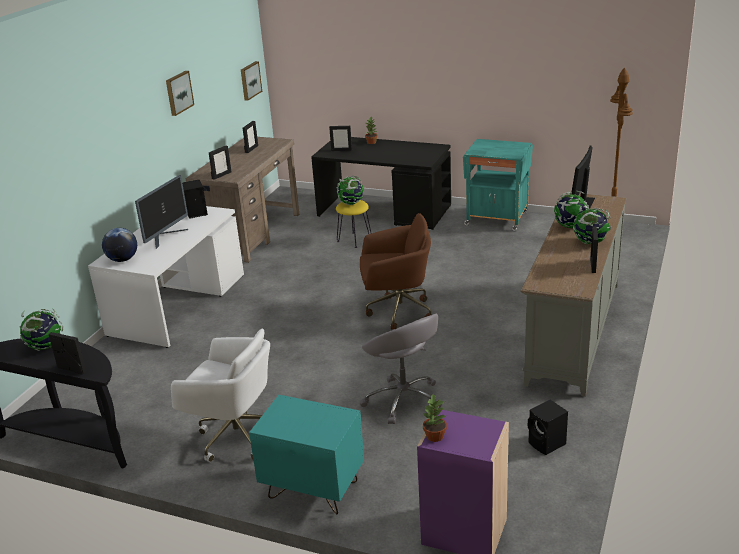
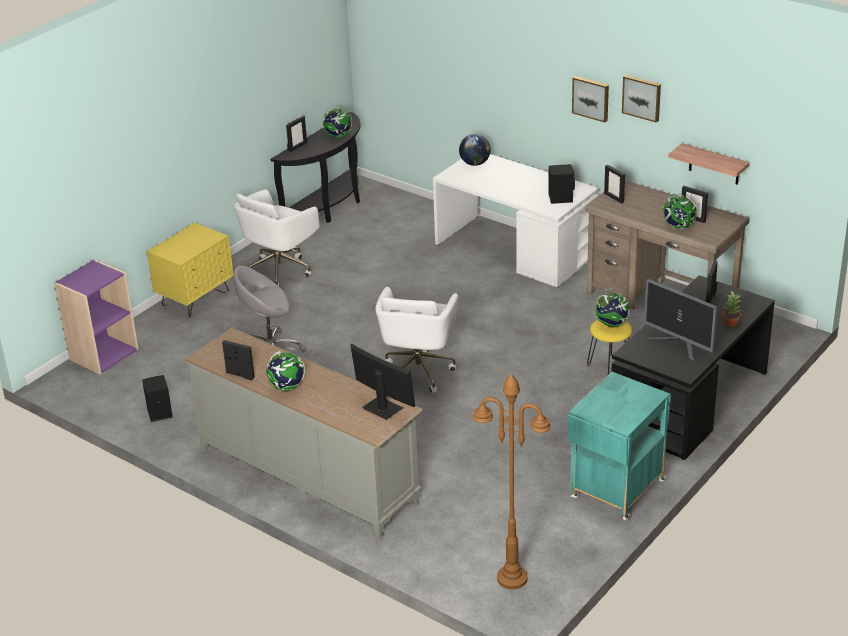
camera: 105 degrees right, 5 degrees up
(166, 237) = (511, 182): monitor -> monitor (679, 345)
(222, 112) = (714, 164): none -> shelf
(250, 80) = (788, 168): picture -> picture (591, 98)
(312, 490) = (196, 299): turquoise nightstand -> yellow nightstand
(397, 312) = (419, 371): brown office chair -> white office chair
(434, 436) = (97, 266): potted plant -> none
(570, 226) = (331, 384): globe -> globe (678, 227)

